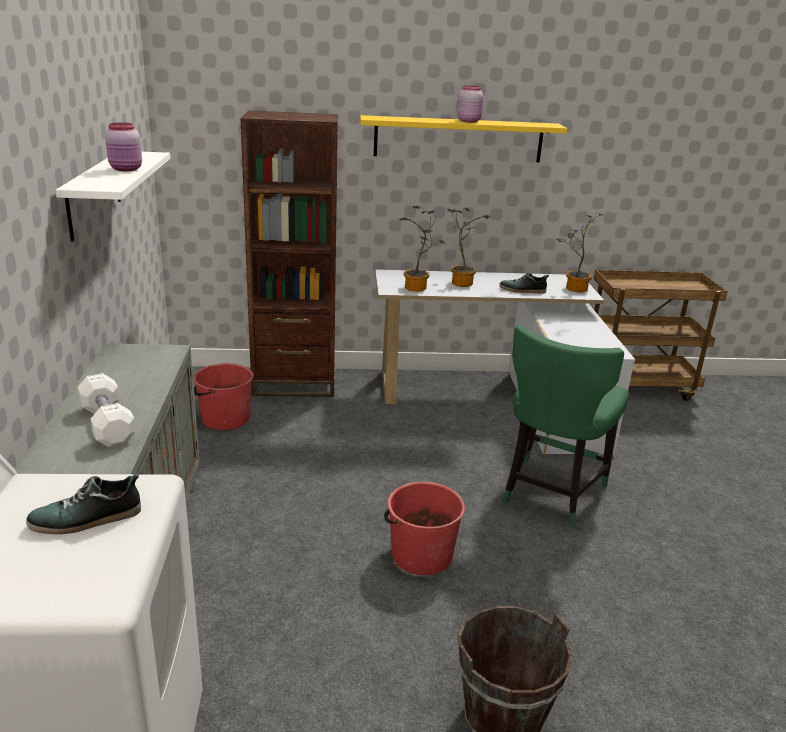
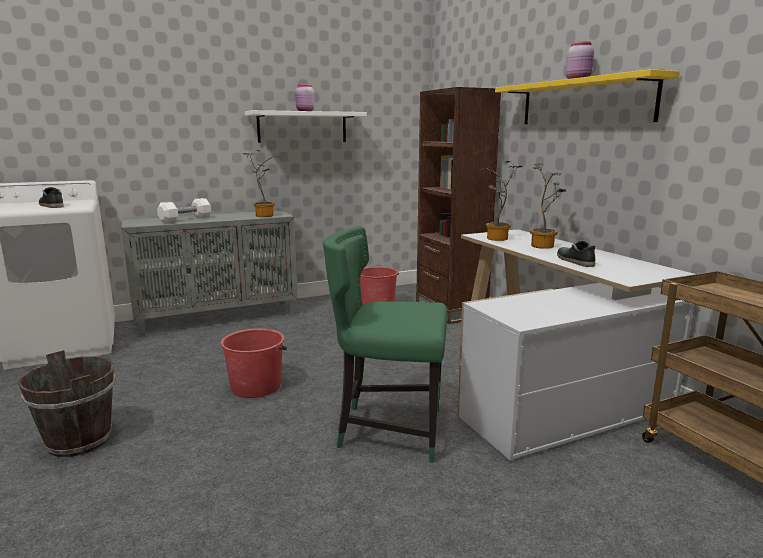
camera: 70 degrees right, 10 degrees down
(573, 288) = (633, 274): potted plant -> potted plant (264, 215)

